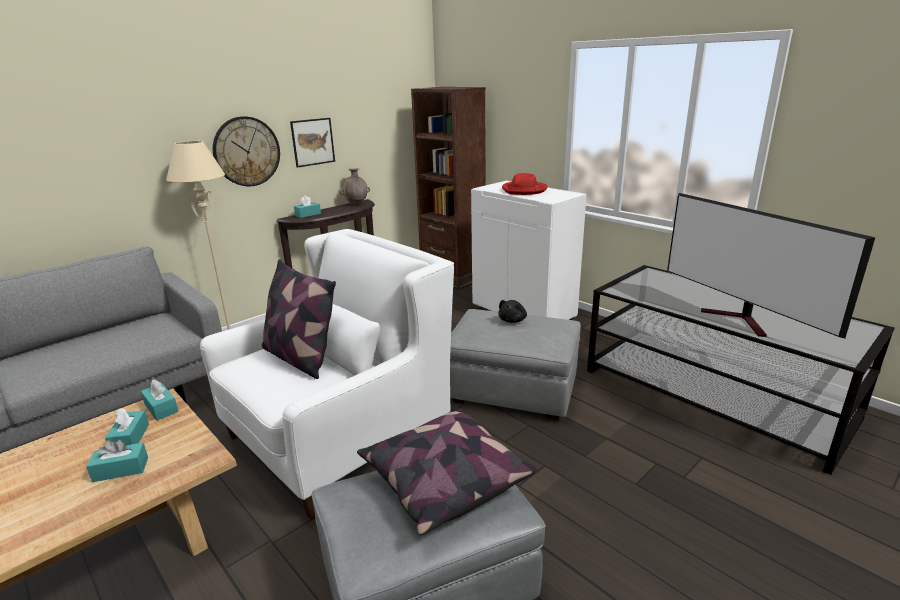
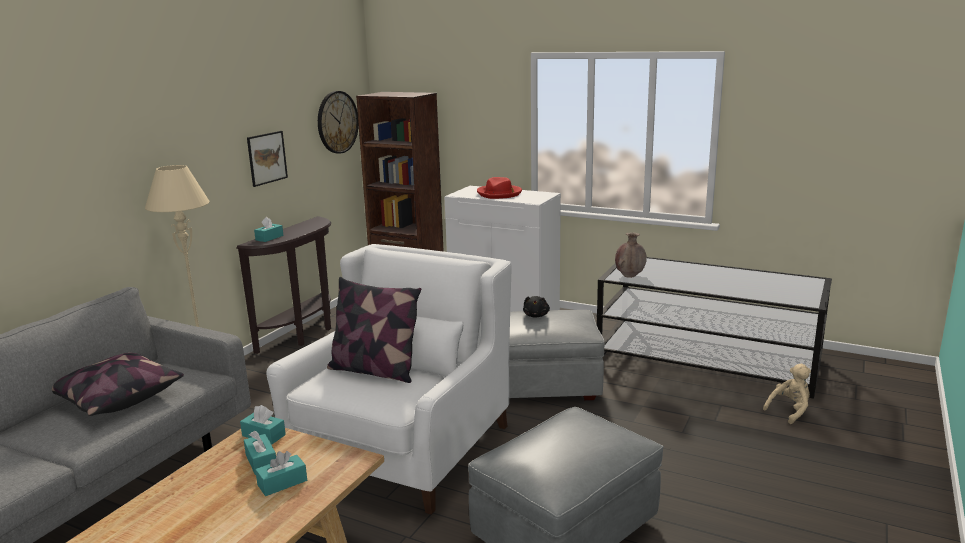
camera: 20 degrees left, 5 degrees down
(246, 151) = (208, 173): wall clock -> wall clock (337, 122)
(356, 204) = (311, 222): brown vase -> brown vase (630, 276)
(443, 481) = (575, 433): pillow -> pillow (116, 398)
(741, 321) = (727, 288): television -> none
(789, 485) = (790, 411): none -> beige plush toy

